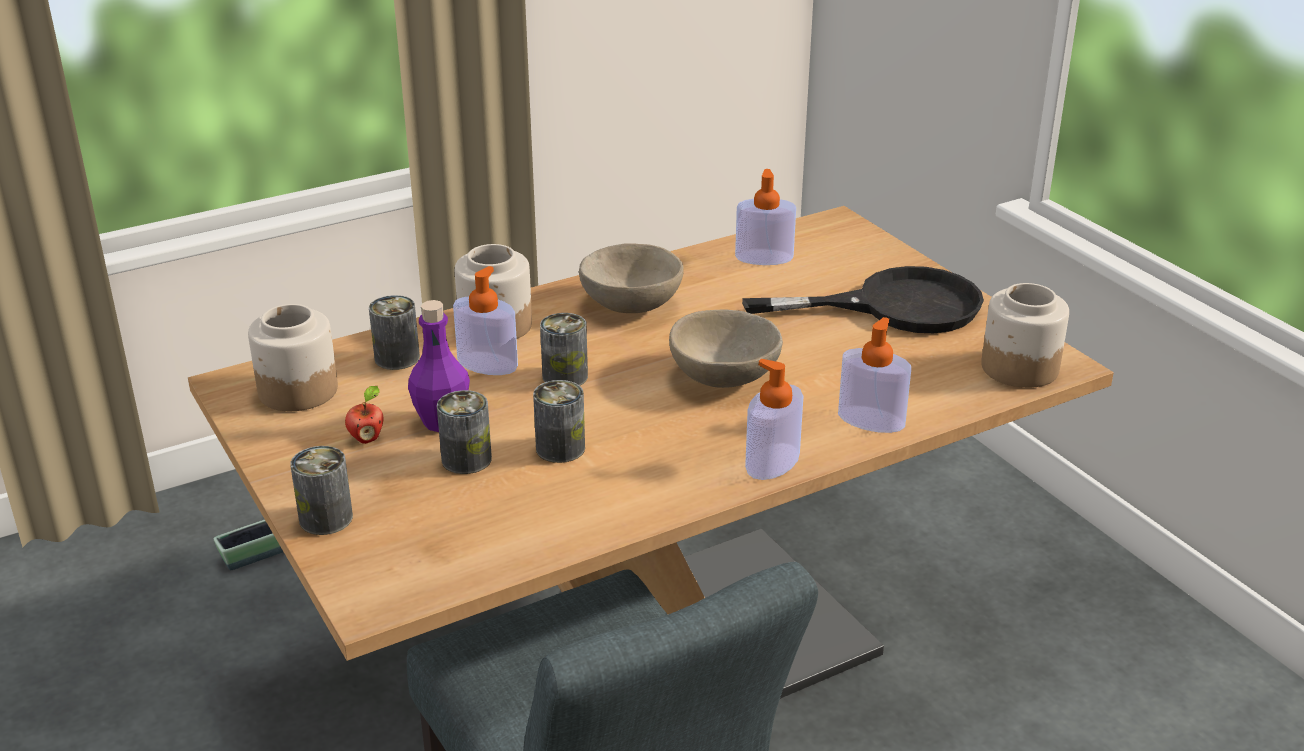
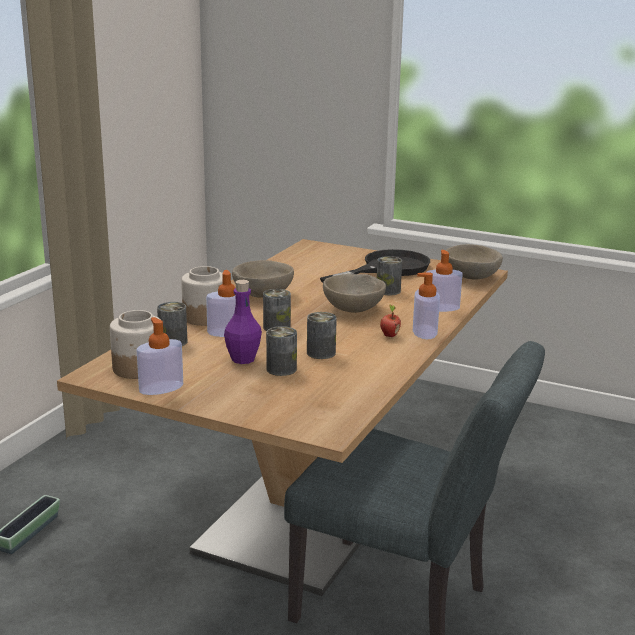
camera: 35 degrees left, 10 degrees down
(326, 518) = (247, 411): can -> can (388, 291)
(367, 438) = (213, 376): apple -> apple (389, 335)
(764, 257) = (298, 264): soap dispenser -> soap dispenser (161, 388)
(1018, 367) = (470, 277): jar -> beige bowl

